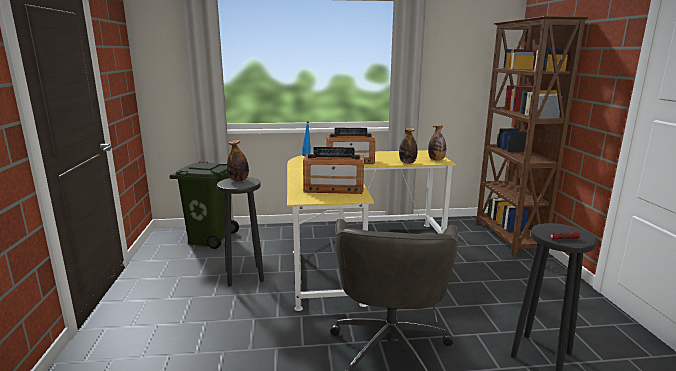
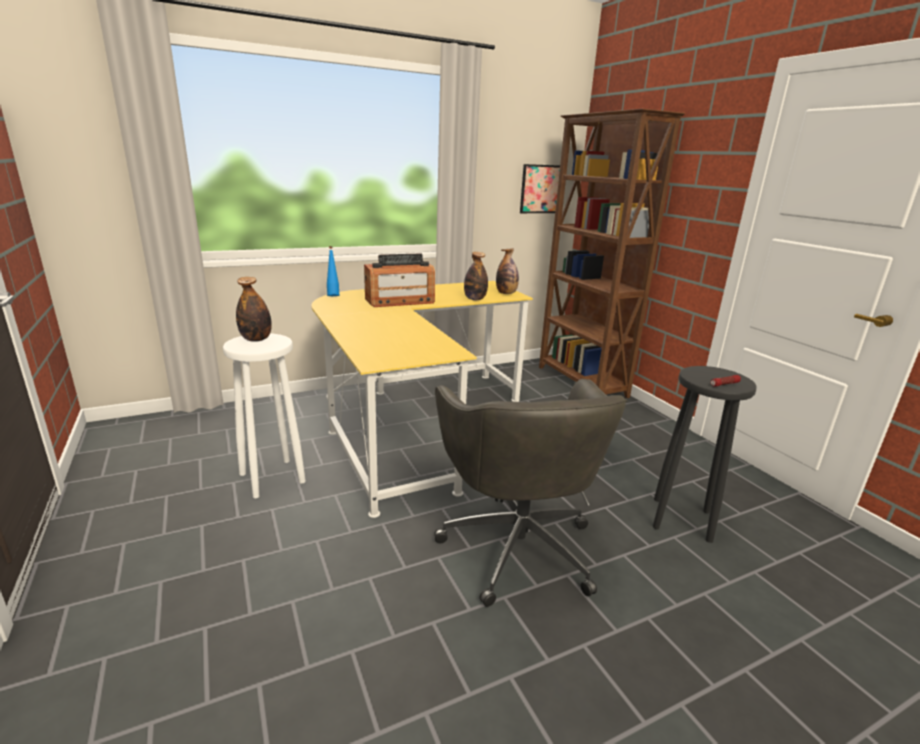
camera: 20 degrees left, 5 degrees up
(210, 238) = (192, 428): green trash can -> none
(245, 275) = (273, 477): black stool -> white stool
(334, 188) = (409, 342): radio -> none
(480, 79) = (541, 189): none -> picture

